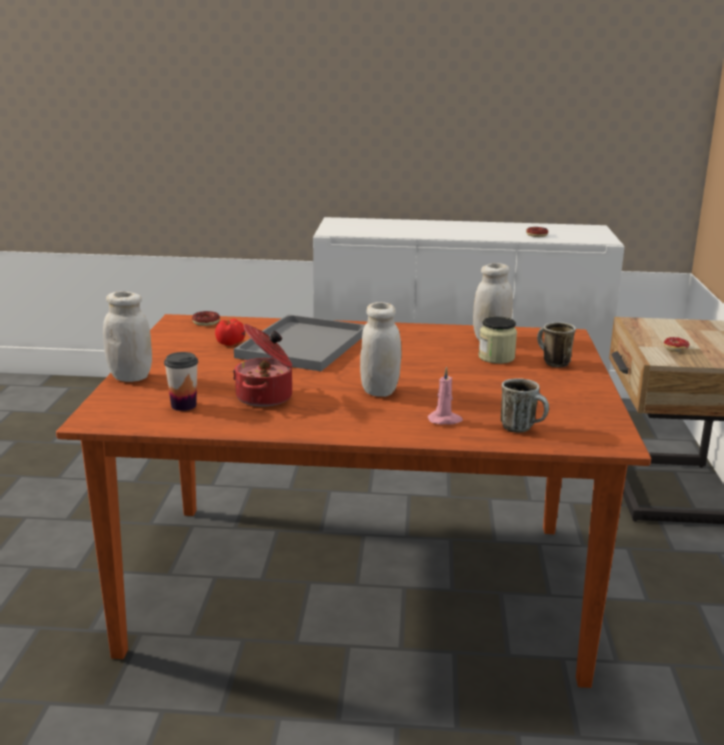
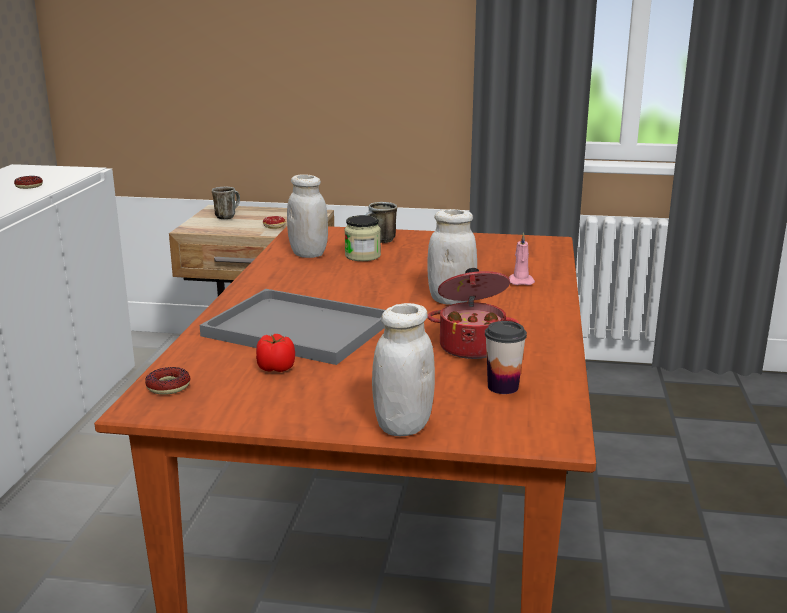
camera: 85 degrees left, 0 degrees up
(523, 428) = (532, 261): mug -> mug (227, 216)

